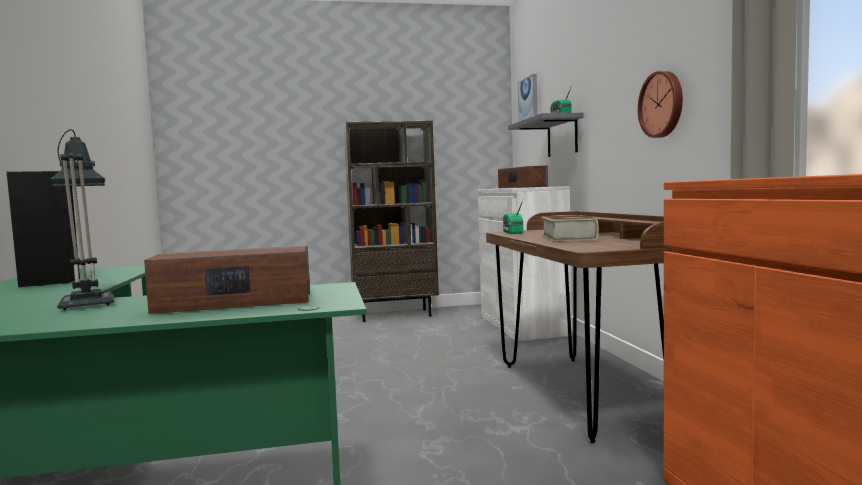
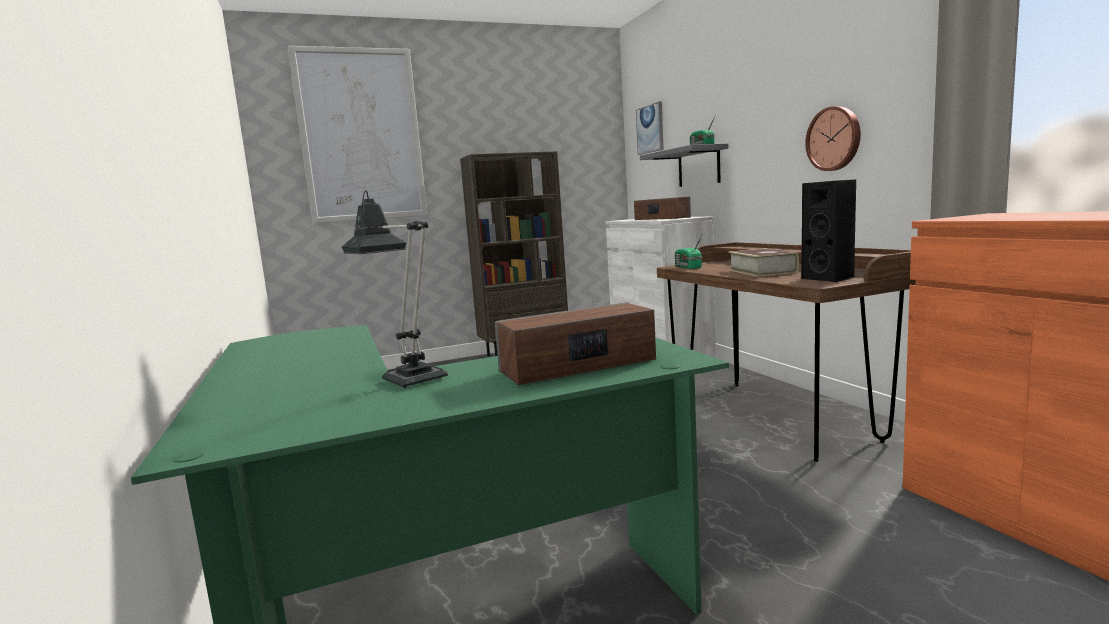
camera: 10 degrees left, 5 degrees up
(51, 282) = (290, 354): black speaker -> black speaker (830, 278)
(253, 104) = (361, 136): none -> picture

